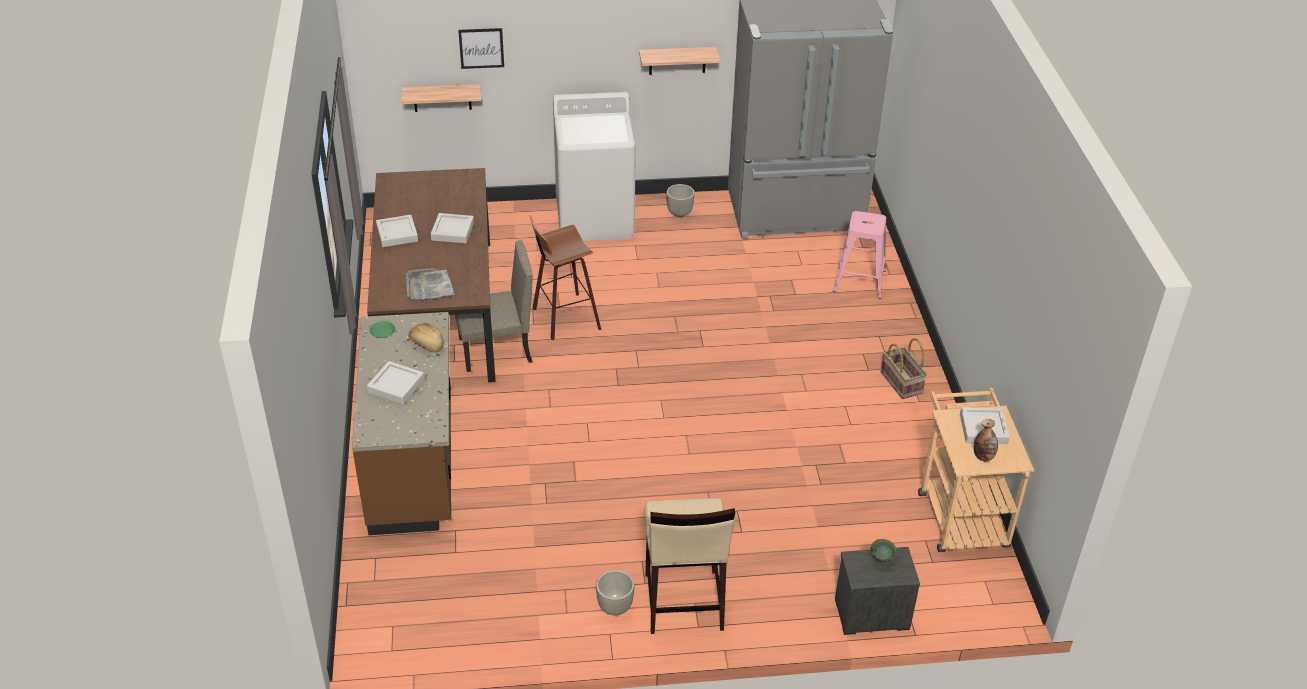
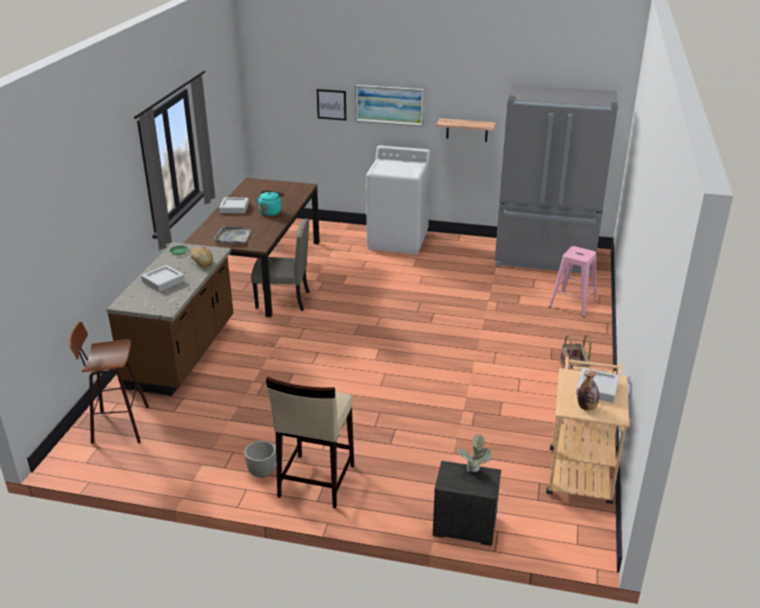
camera: 20 degrees right, 10 degrees down
(442, 98) = (304, 139): shelf -> none
(452, 231) = (271, 212): grey tray -> turquoise kettle
(563, 318) = (341, 290): stool -> stool (118, 426)
(567, 40) = (389, 105): none -> picture
(680, 213) = (459, 246): grey planter -> none
(882, 558) = (473, 473): green bowl -> potted plant

